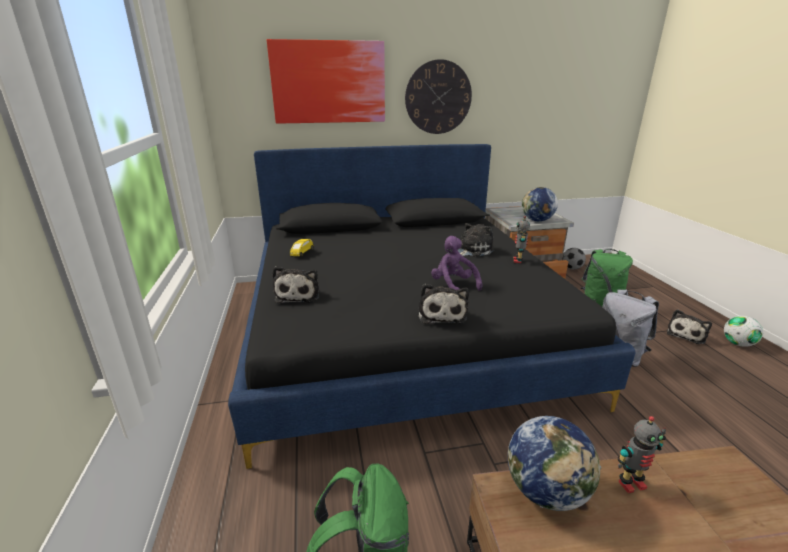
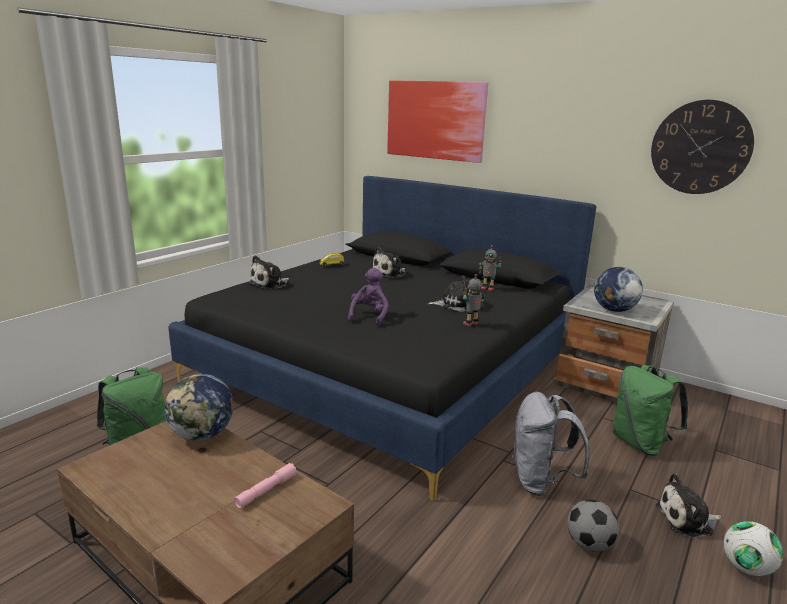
camera: 45 degrees right, 5 degrees down
(438, 97) = (542, 143): wall clock -> wall clock (700, 147)
(442, 313) = (315, 324): plush toy -> plush toy (390, 273)
(572, 268) = (694, 404): football -> football (589, 544)
(630, 483) = (245, 463): toy robot -> toy robot (487, 288)
(695, 491) = (266, 491): none -> pink flashlight

